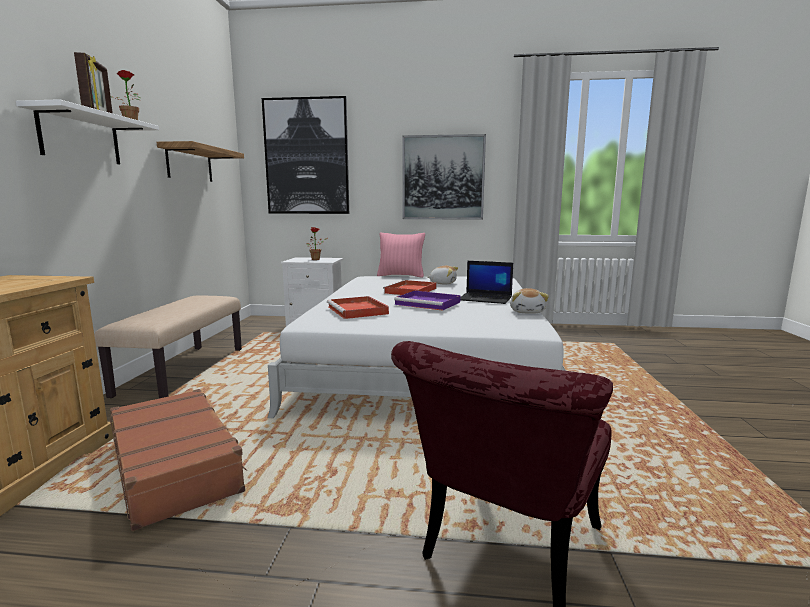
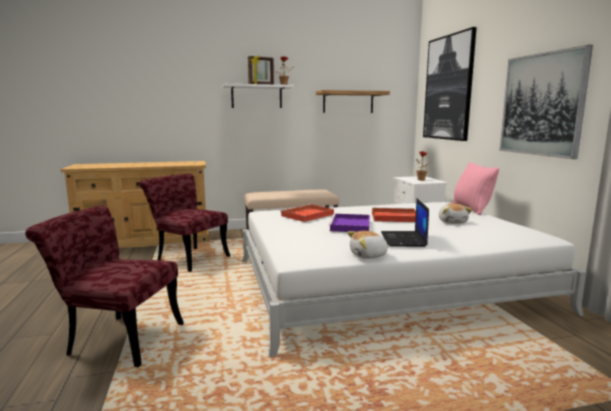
camera: 70 degrees right, 0 degrees up
(176, 466) = (188, 258): brown suitcase -> red chair

